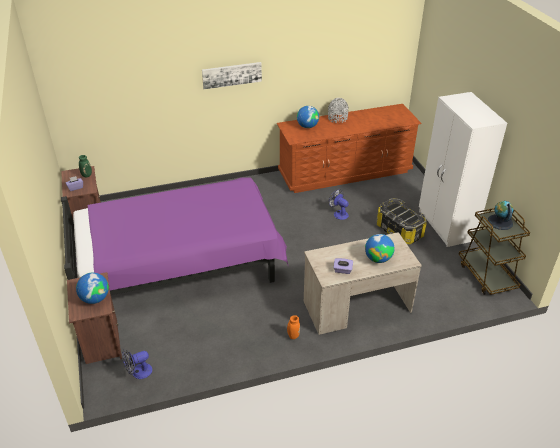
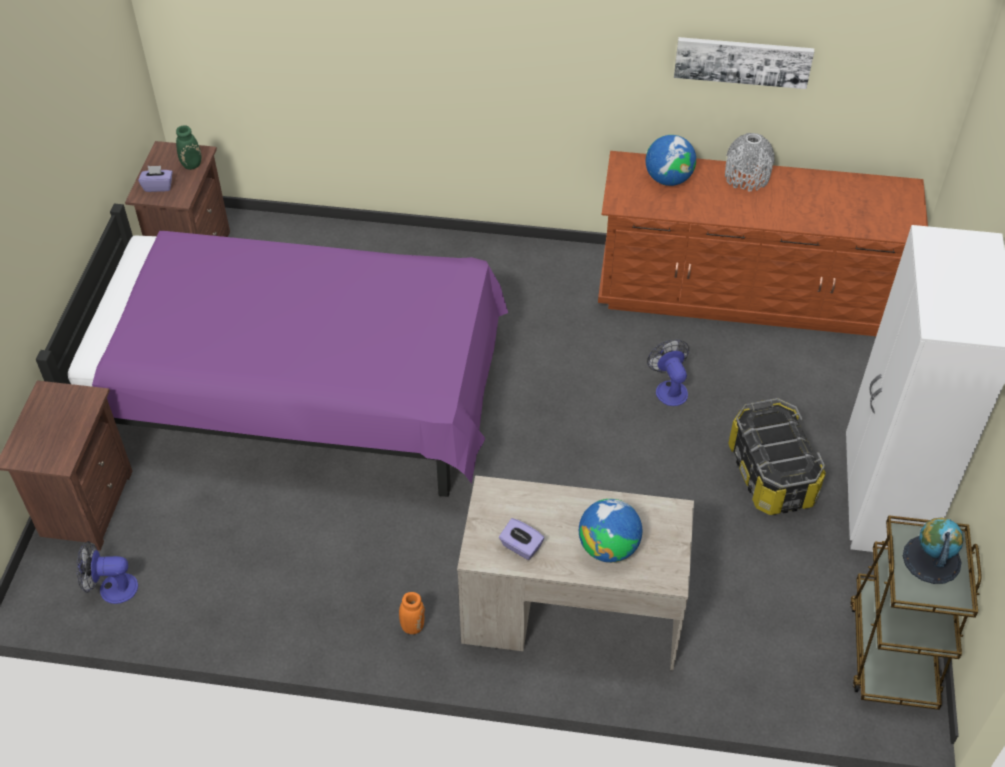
camera: 25 degrees right, 10 degrees up
(95, 299) = (59, 437): globe -> none
(232, 75) = (518, 33): picture -> picture (742, 61)

